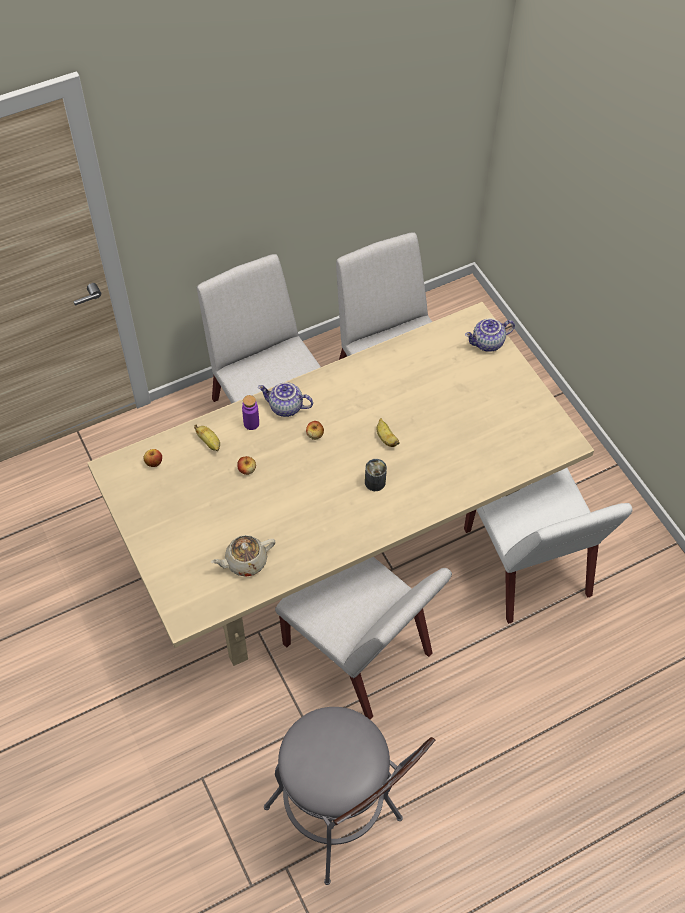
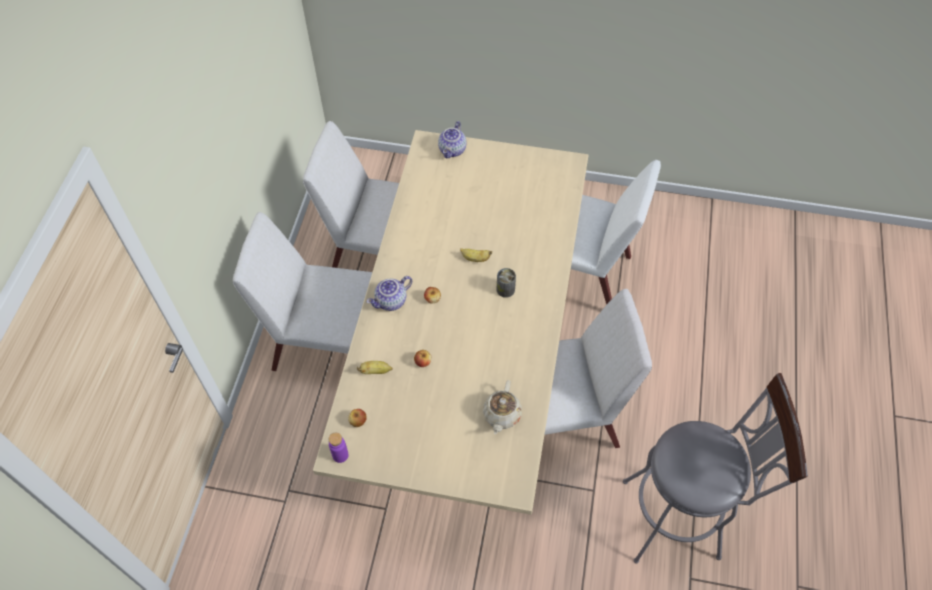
camera: 50 degrees left, 0 degrees up
(251, 423) = (384, 332): purple bottle -> purple bottle (340, 455)

